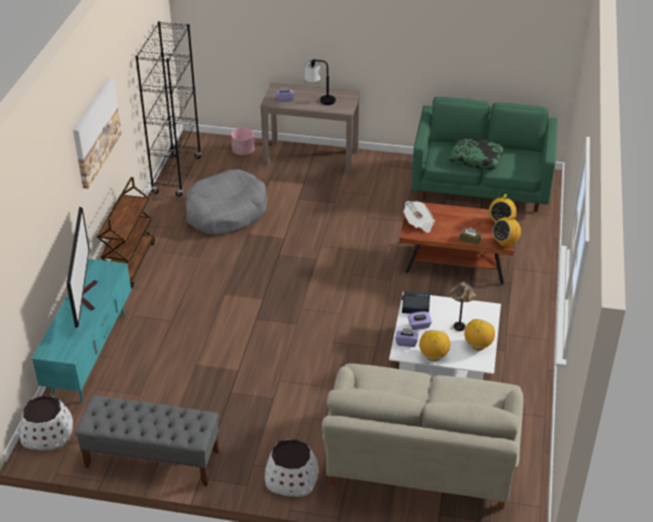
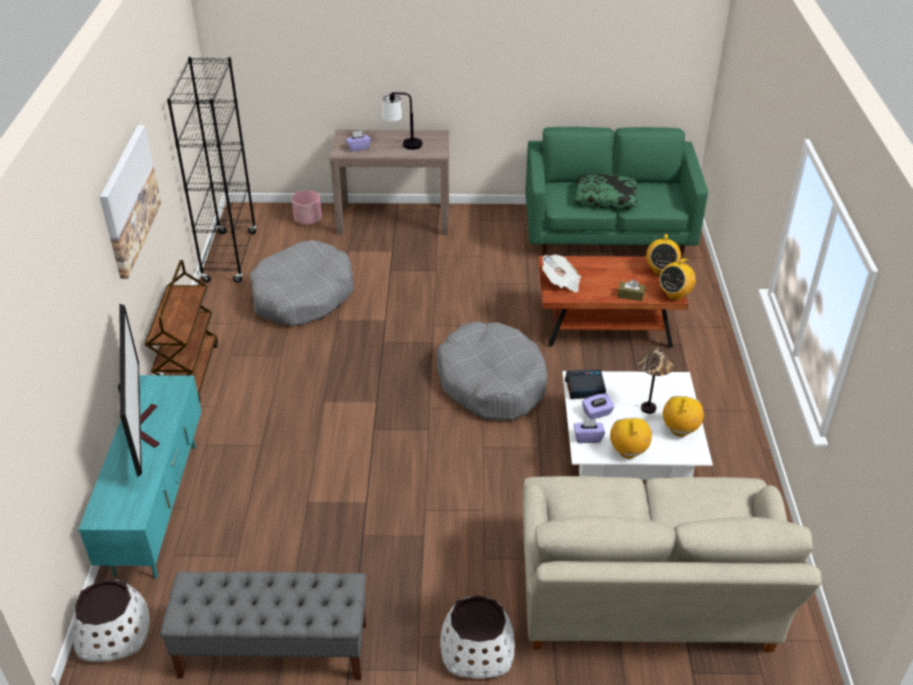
camera: 10 degrees left, 0 degrees up
(353, 295) = (491, 383): none -> grey dog bed

